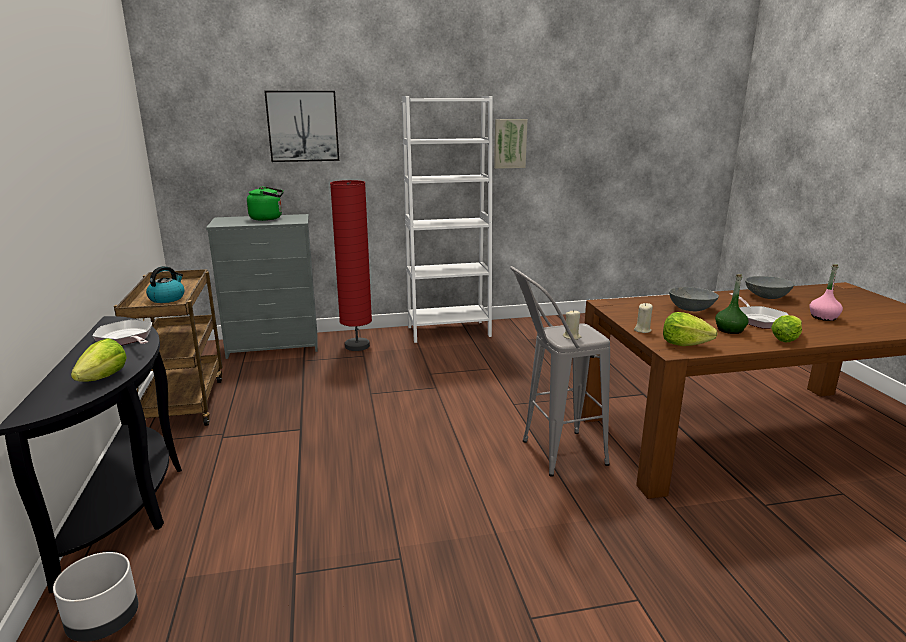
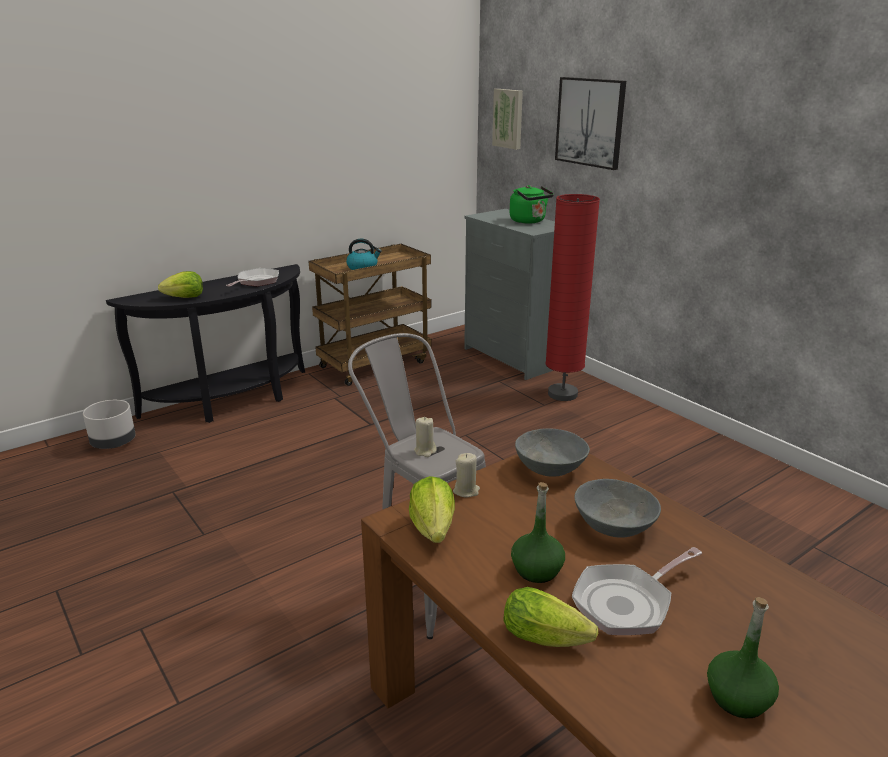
camera: 65 degrees right, 5 degrees up
(449, 331) = (676, 433): white bookcase -> none
(509, 143) = (844, 186): picture -> picture (509, 118)
(767, 296) = (805, 615): grey bowl -> grey bowl (550, 468)
(823, 317) = (738, 698): pink bottle -> green bottle

